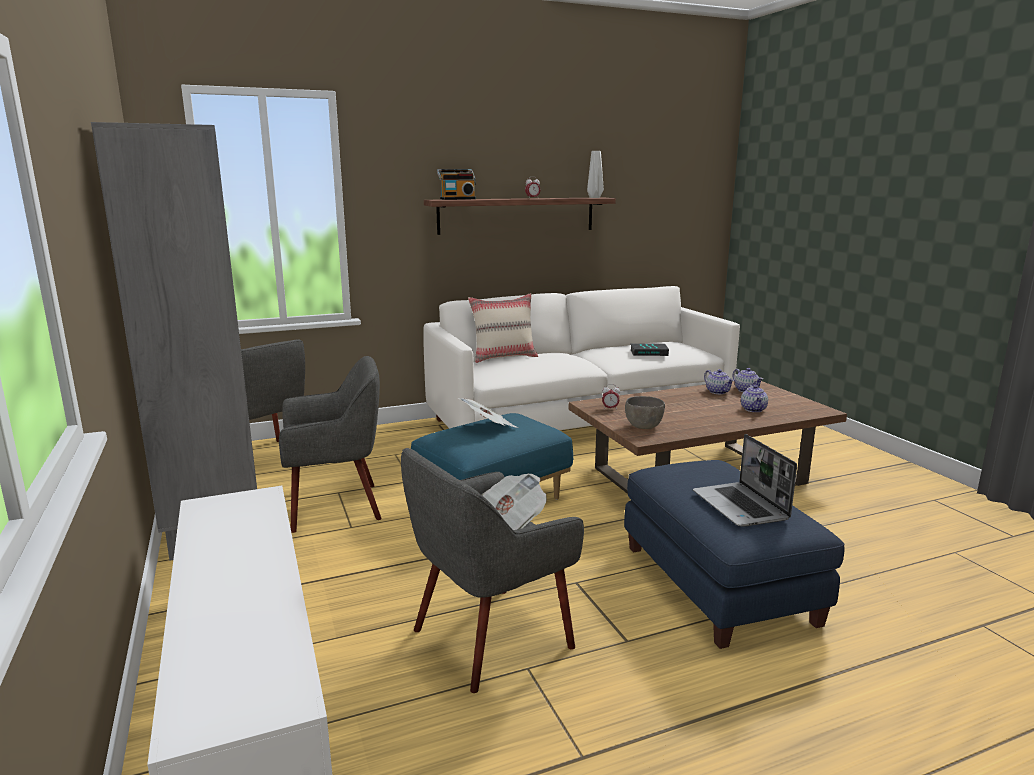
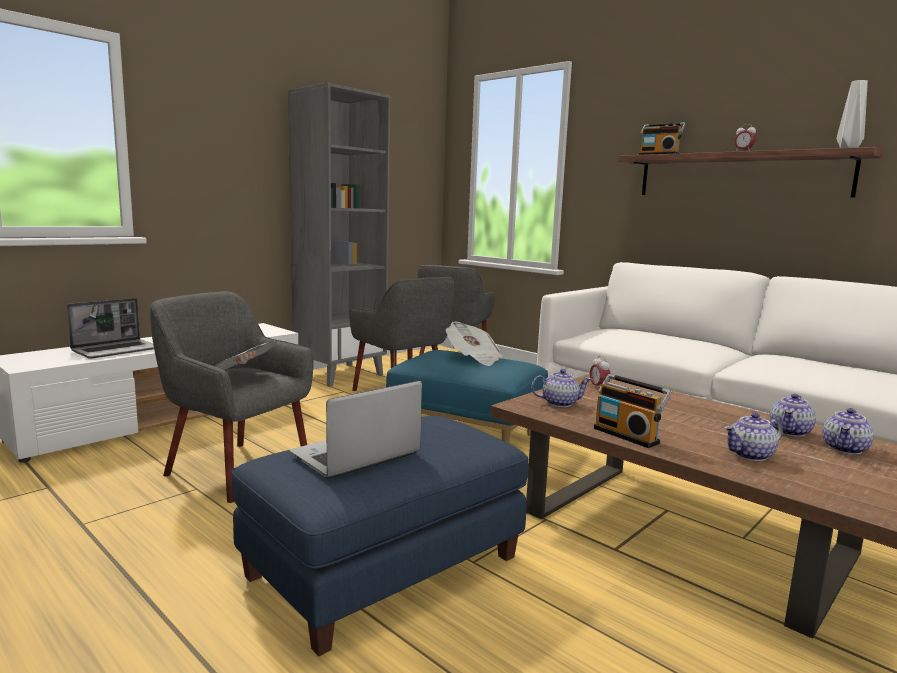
camera: 65 degrees right, 5 degrees down
(249, 618) = (116, 350): none -> laptop
(504, 357) = (647, 331): beige pillow -> none
(643, 427) = (560, 403): grey bowl -> teapot
(649, 352) = (819, 371): book -> none
(716, 426) = (627, 435): none -> radio

